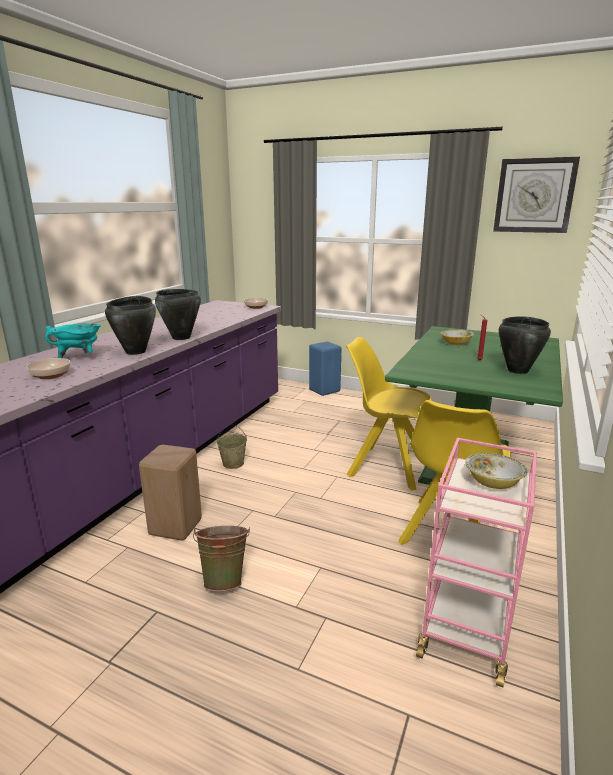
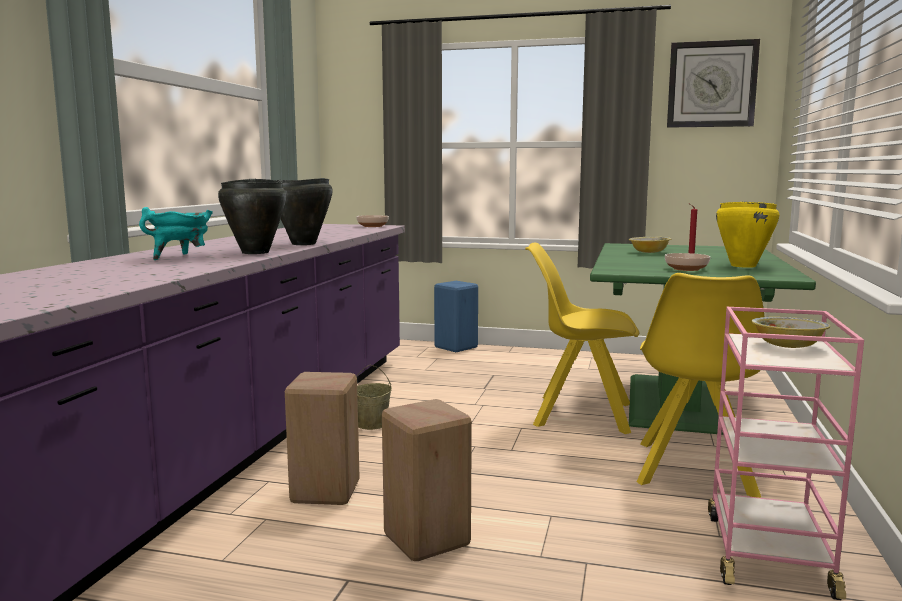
camera: 10 degrees left, 10 degrees down
(50, 375) = (159, 268): bowl -> bowl (686, 269)
(225, 579) = (427, 539): green bucket -> beige stool
(517, 371) = (742, 266): black cooking pot -> yellow cooking pot

